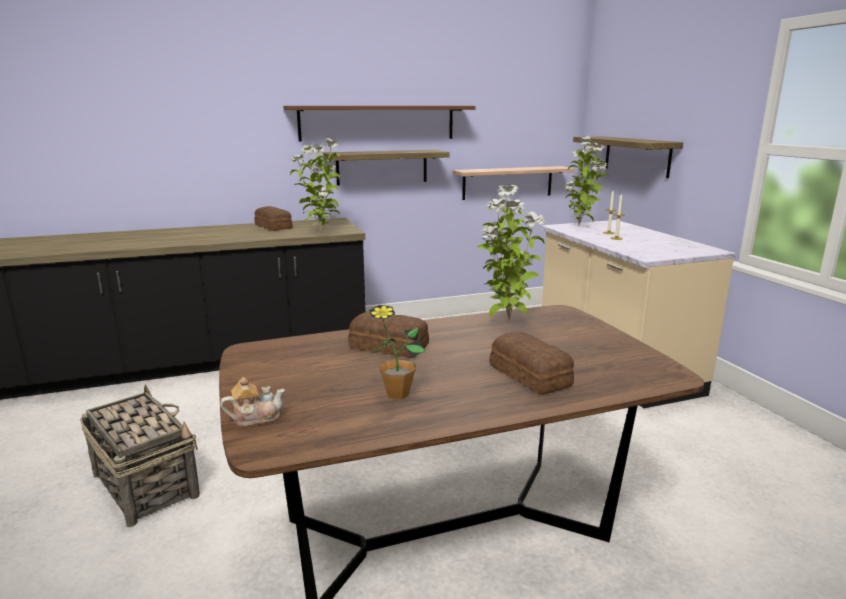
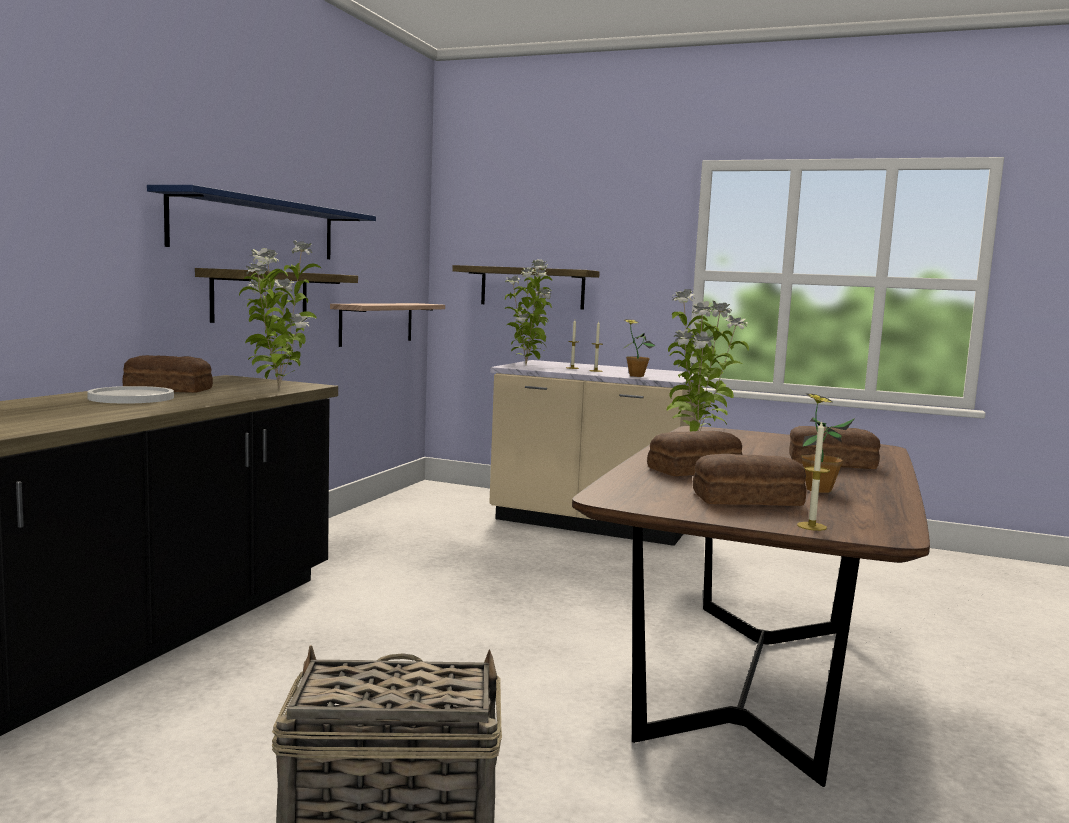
camera: 50 degrees left, 10 degrees down
(235, 231) = (131, 397): none -> white plate
(255, 418) = (811, 526): teapot -> candle
(314, 382) = (749, 500): none -> bread
(378, 123) = (257, 228): brown shelf -> blue shelf
(629, 248) = (636, 376): none -> potted plant

